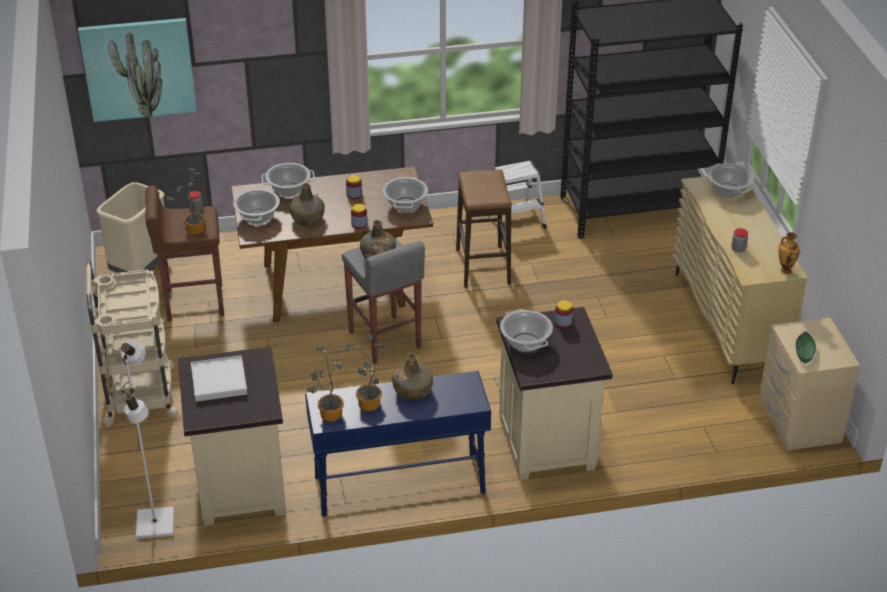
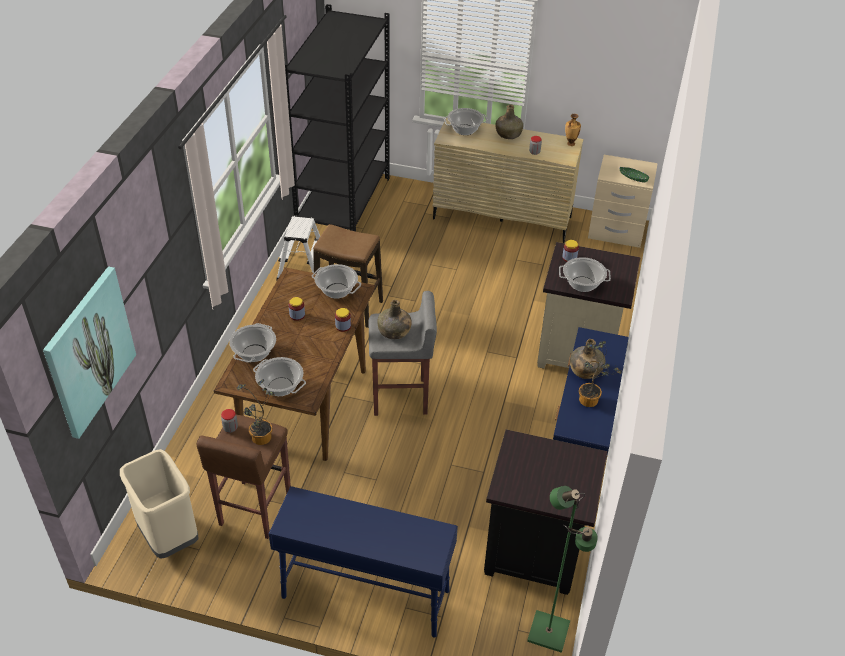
camera: 65 degrees left, 5 degrees up
(140, 395) = (366, 593): beige cart -> blue console table
(155, 524) = (548, 632): white floor lamp -> green floor lamp
(219, 381) = (536, 478): white tray -> none
(240, 490) = (535, 555): beige cabinet -> black cabinet
(308, 219) = (310, 355): green bottle -> green bottle (508, 134)
(328, 416) = (591, 429): potted plant -> none

